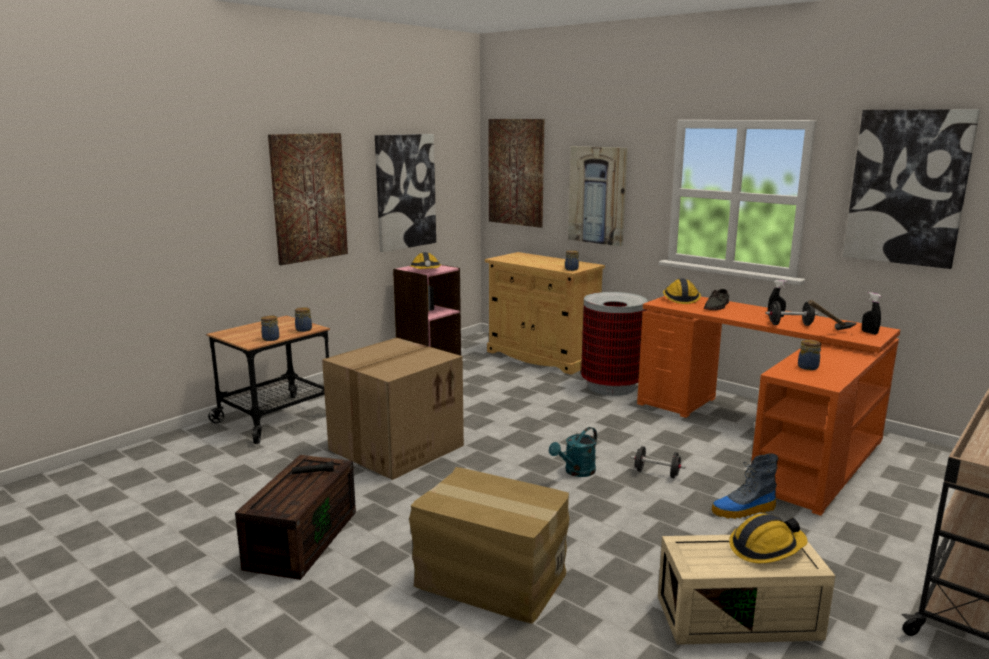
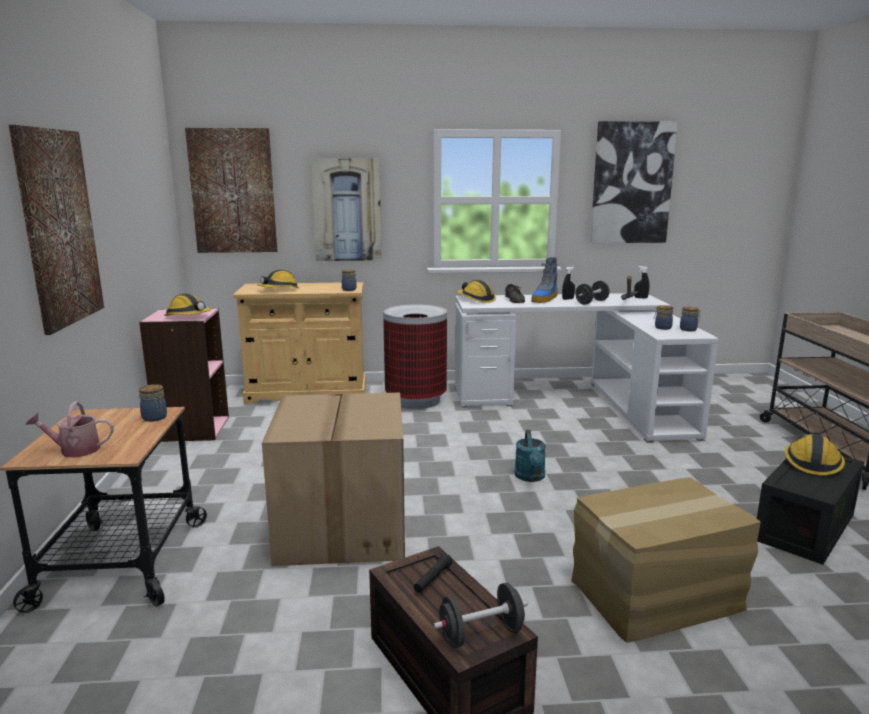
camera: 45 degrees left, 0 degrees up
(242, 335) = (75, 450): none -> watering can
(271, 339) = (138, 441): jar -> jar (689, 329)
(405, 191) = (132, 218): picture -> none
(523, 261) = (279, 290): none -> hard hat
(656, 473) = (578, 454): black dumbbell -> black dumbbell (481, 634)
(739, 616) = (803, 525): beige storage box -> black storage box
(743, 511) = (670, 456): boot -> boot (545, 299)
(766, 437) = (582, 401): orange desk -> white desk

